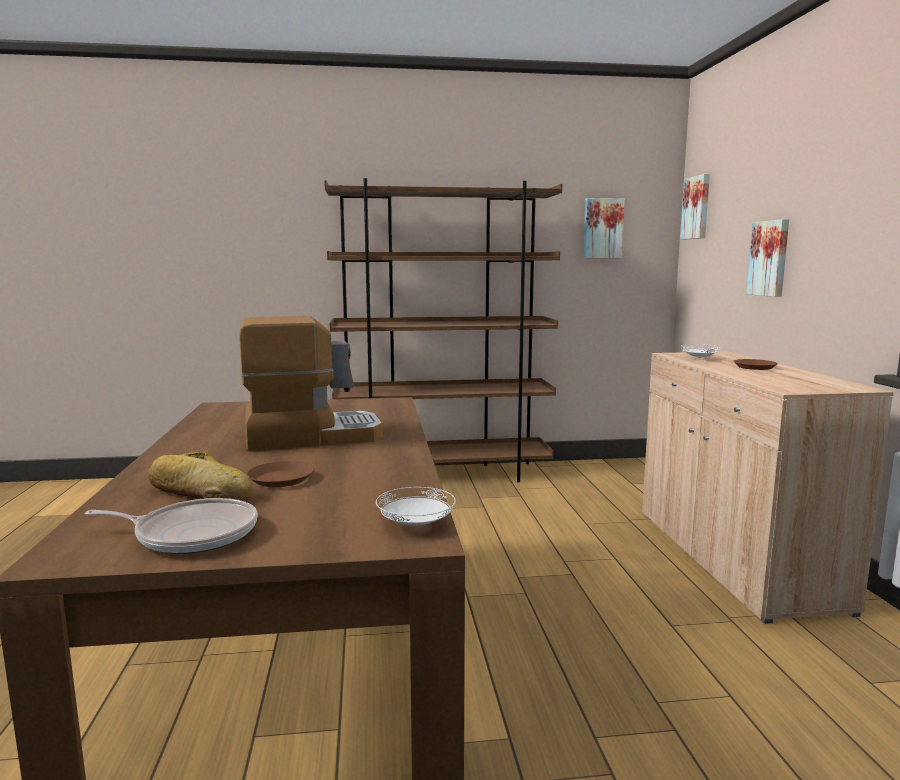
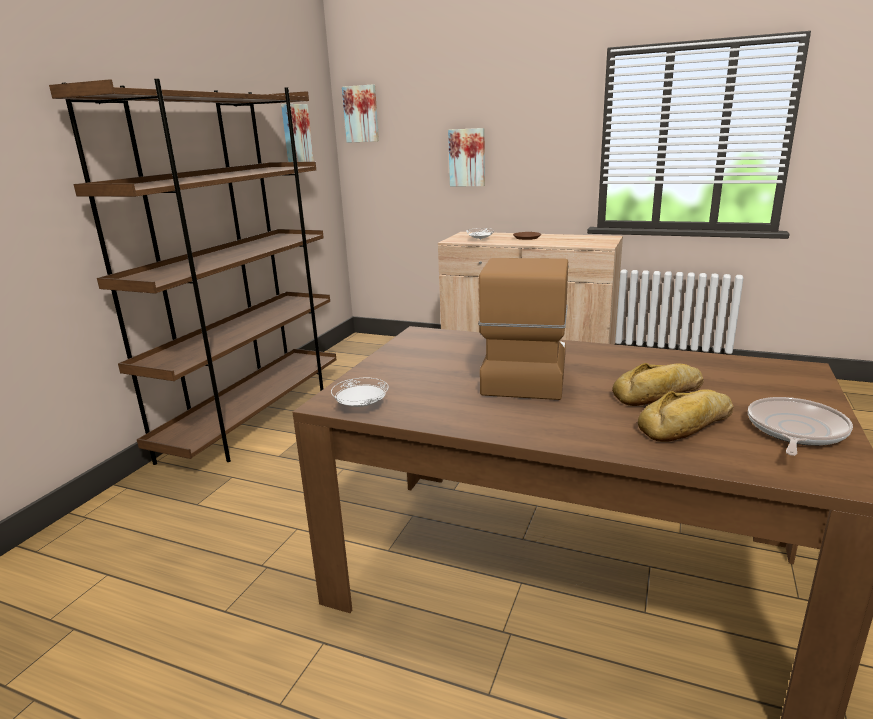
camera: 60 degrees left, 10 degrees up
(281, 479) = (660, 394): brown plate -> bread
(416, 525) = (778, 367): white plate -> white plate (361, 406)

